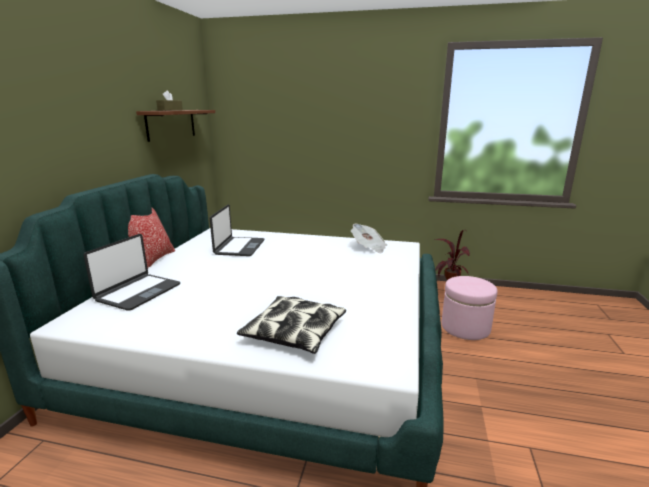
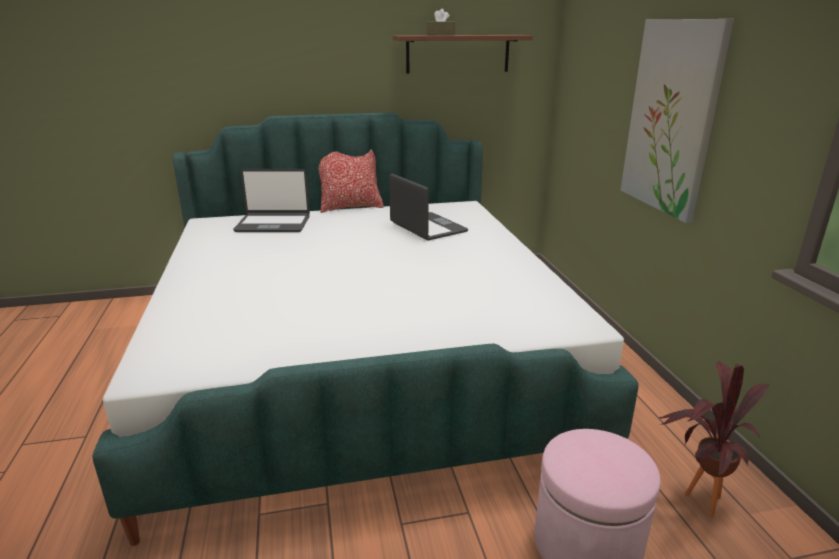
camera: 65 degrees right, 5 degrees up
(239, 247) = (427, 228): laptop -> laptop turned 105 degrees counterclockwise
(294, 332) = (216, 305): pillow -> none
(341, 147) = (671, 118): none -> picture
(369, 247) = (527, 298): newspaper -> none

